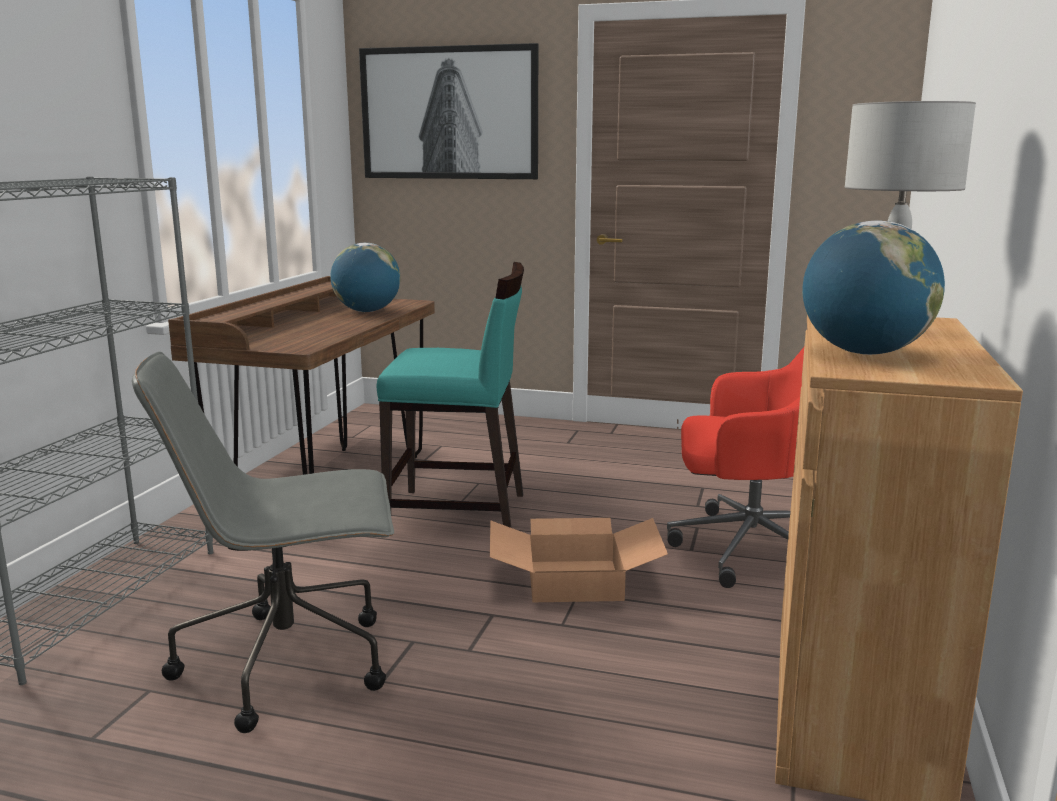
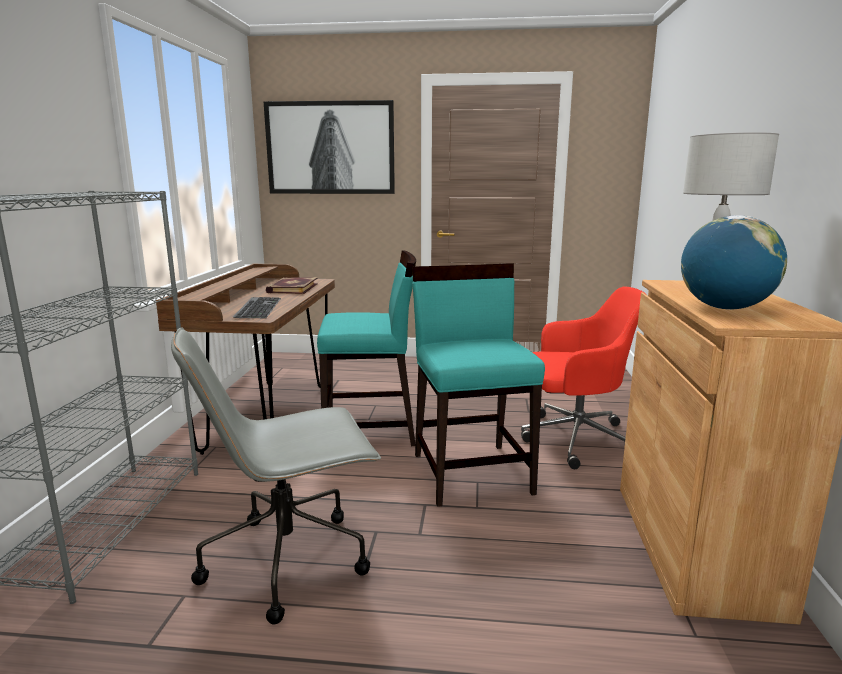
camera: 10 degrees left, 0 degrees up
(303, 335) = (257, 307): none -> keyboard
(367, 311) = (292, 288): globe -> book
(576, 580) = (472, 472): cardboard box -> turquoise chair

